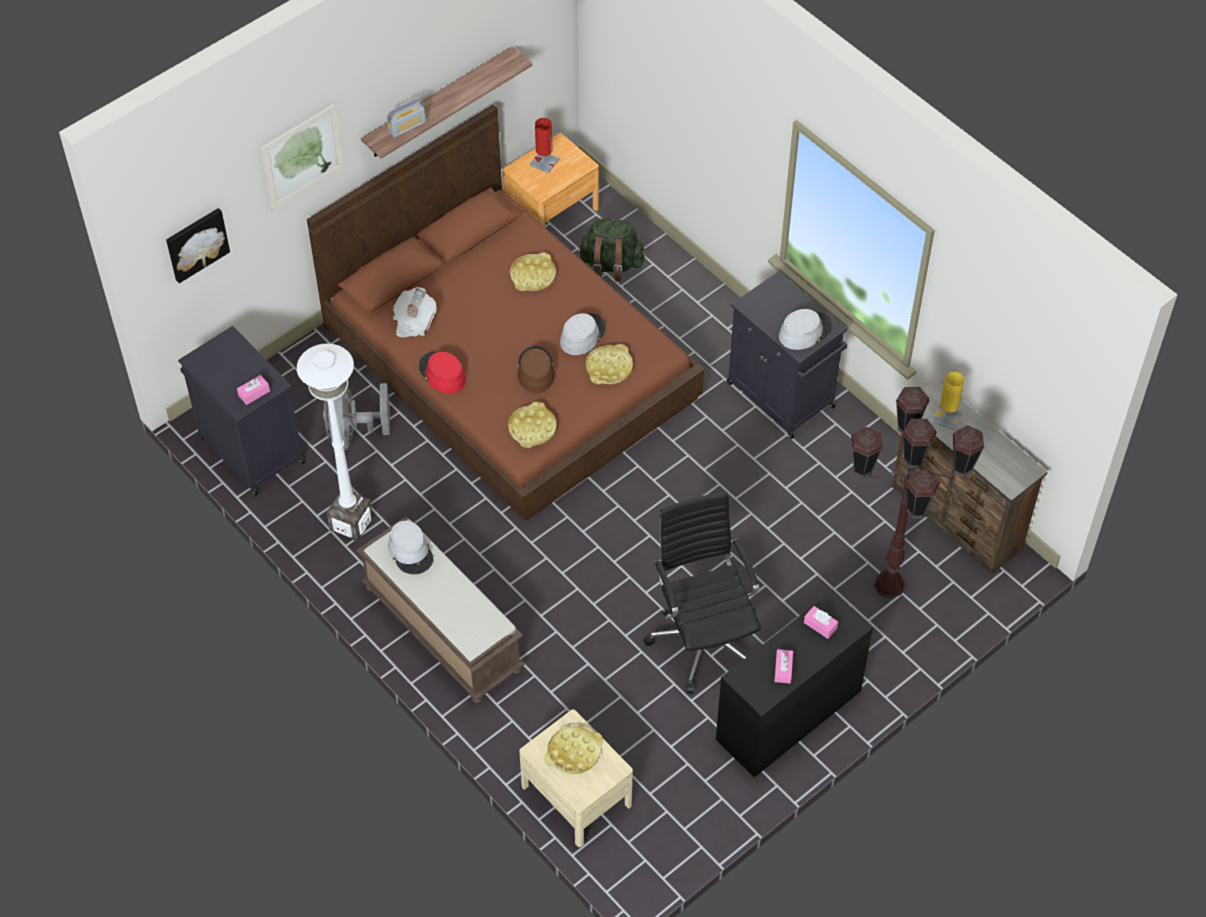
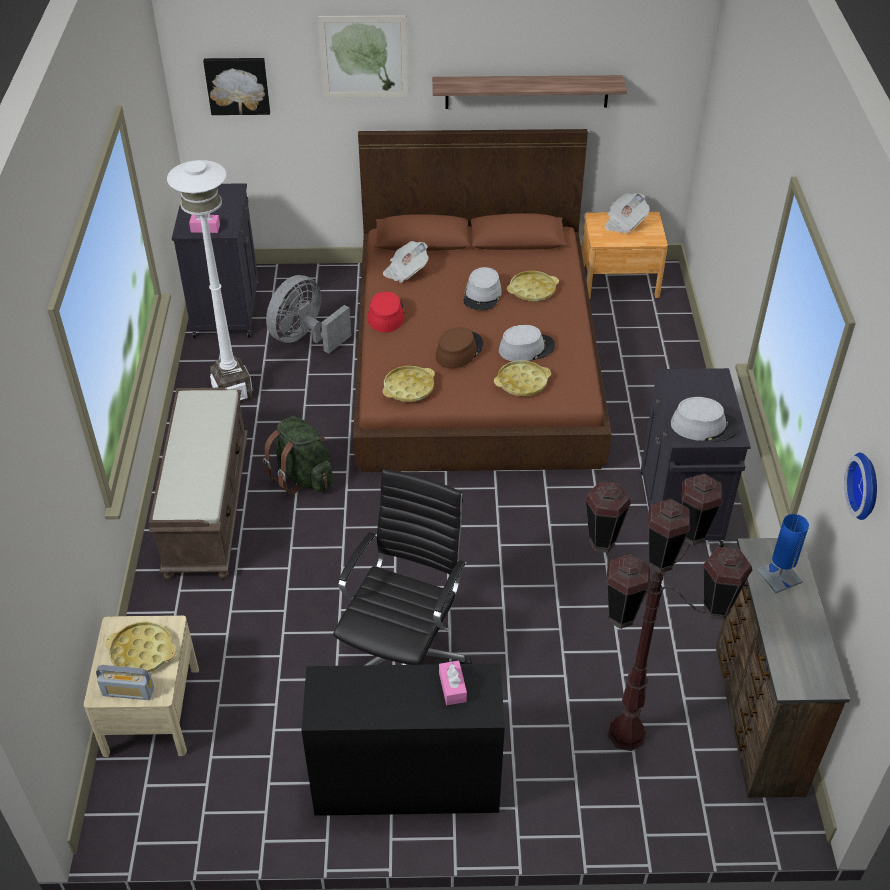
camera: 40 degrees right, 10 degrees down
(407, 127) = (476, 85): radio -> radio (128, 691)
(411, 551) = (209, 413): grey hat -> grey hat (482, 295)
(544, 162) = (624, 223): red table lamp -> newspaper
(611, 265) = (628, 338): green backpack -> green backpack (303, 476)
(783, 669) = (371, 702): pink tissue box -> none
(946, 417) = (779, 576): yellow table lamp -> blue table lamp
(1000, 335) = (866, 486): none -> wall clock

